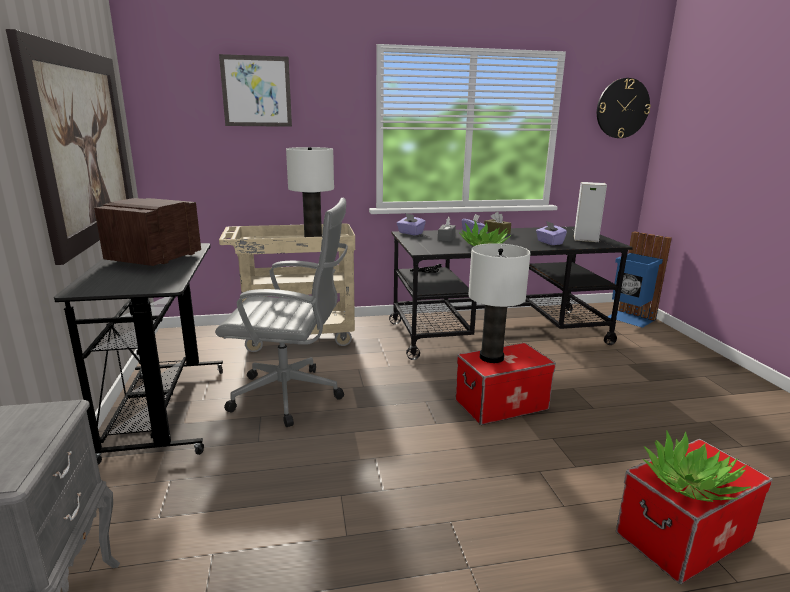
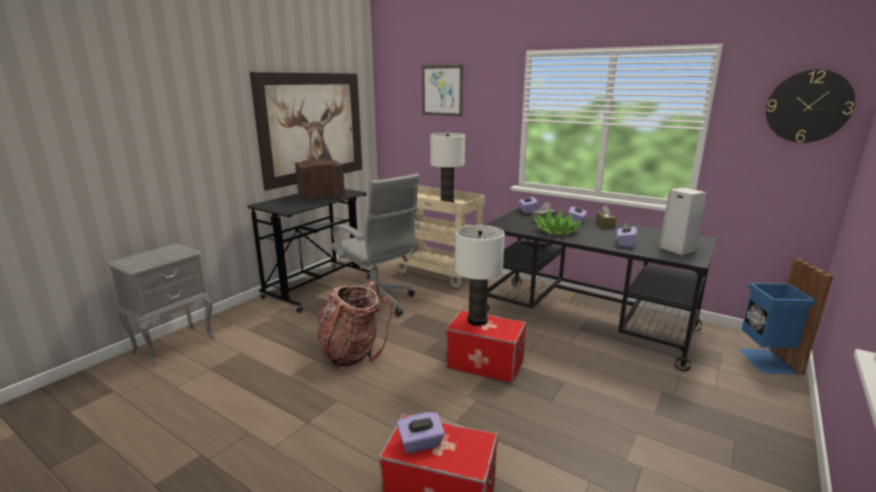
camera: 45 degrees right, 0 degrees up
(365, 462) = (352, 352): none -> backpack
(690, 483) = (421, 443): potted plant -> purple tissue box

